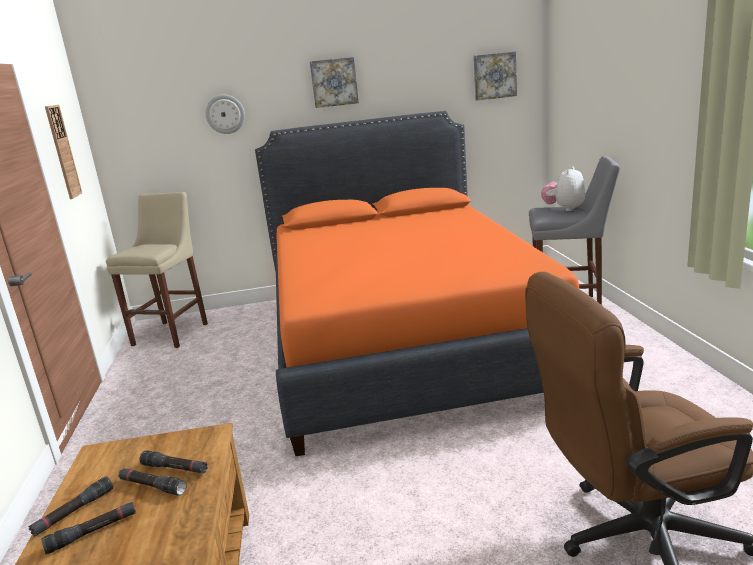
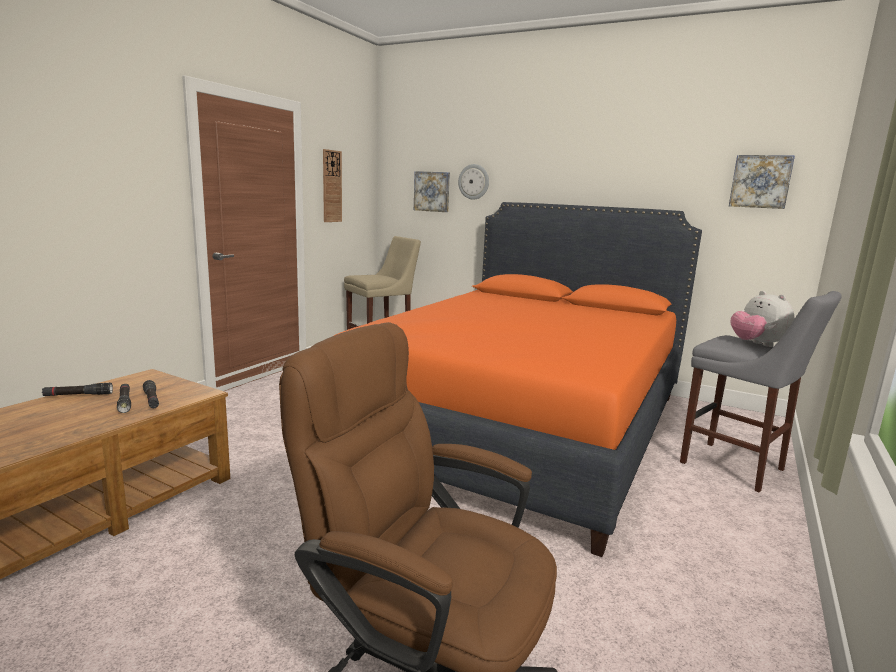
camera: 35 degrees right, 5 degrees down
(92, 532) = (60, 408): black flashlight -> none
(334, 82) = (574, 166): picture -> picture (432, 191)
(564, 209) = (757, 344): plush toy -> plush toy turned 90 degrees counterclockwise

